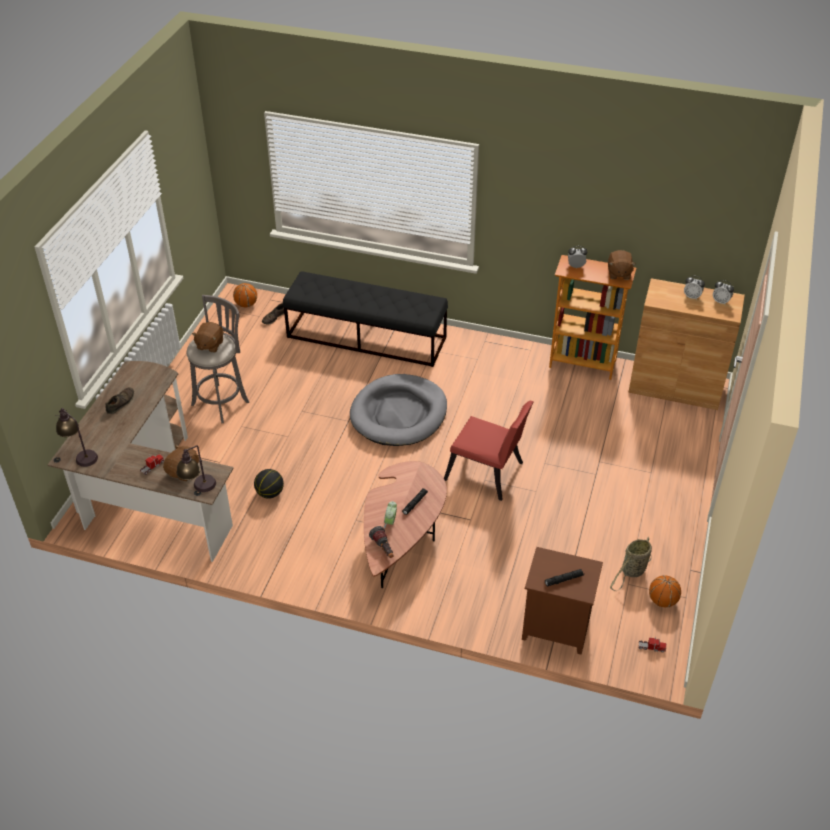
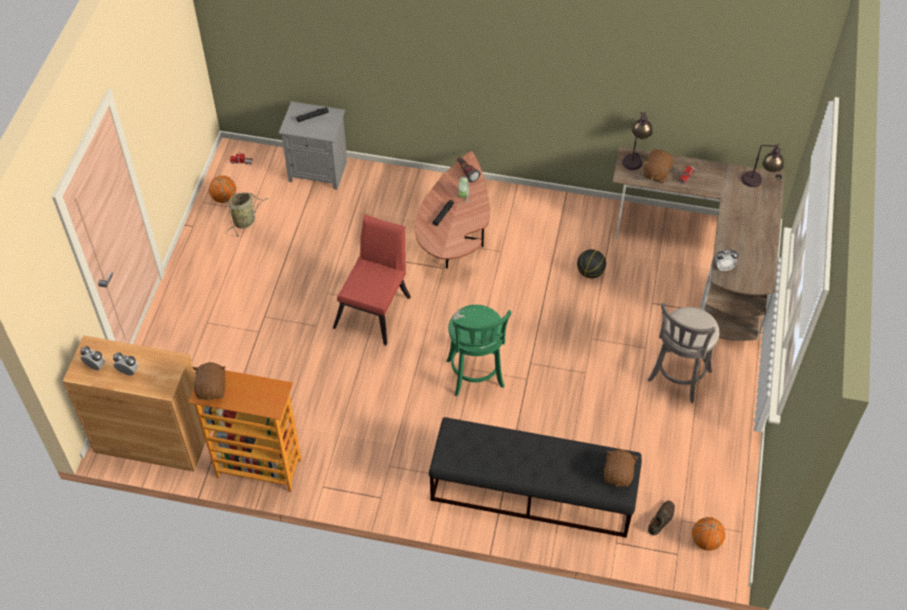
camera: 175 degrees right, 10 degrees up
(120, 403) = (751, 240): brown shoe -> none
(210, 345) = (693, 326): brown plush toy -> brown plush toy (618, 474)
(399, 414) = (475, 376): grey dog bed -> green stool
(488, 474) = (375, 308): red chair -> red chair turned 90 degrees clockwise
(554, 628) = (319, 170): brown nightstand -> grey nightstand
(576, 266) = (264, 398): alarm clock -> alarm clock (724, 267)

